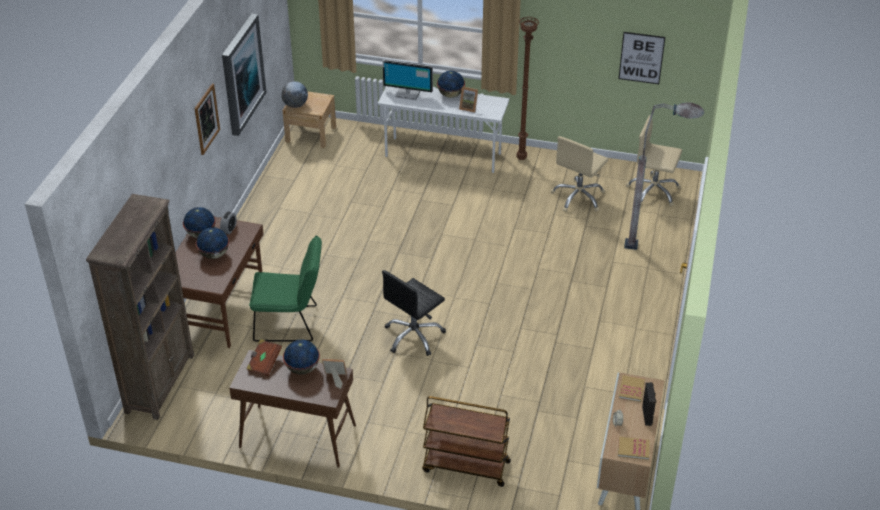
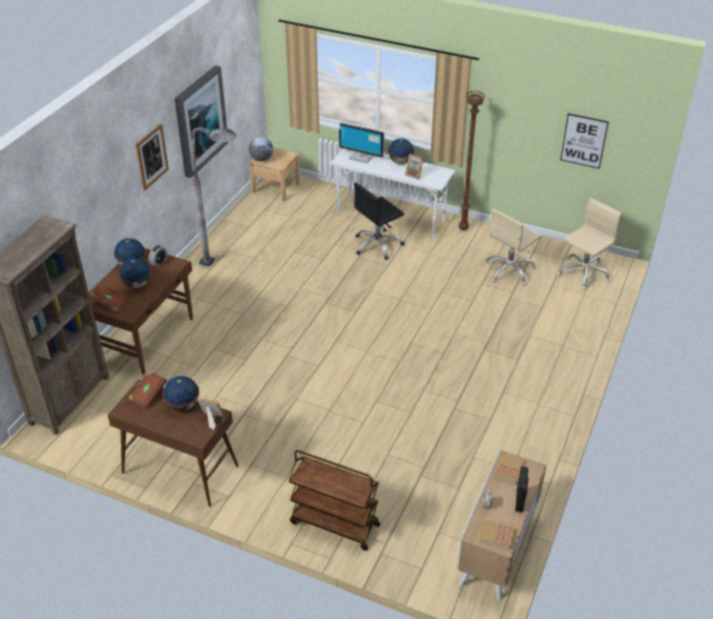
camera: 10 degrees right, 0 degrees up
(192, 277) = (109, 303): none -> brown book
(291, 323) = (207, 358): green chair -> none
(414, 336) = (318, 385): black office chair -> black office chair (377, 245)
(653, 192) = (583, 273): beige office chair -> beige office chair turned 105 degrees clockwise
(657, 249) = (576, 328): grey floor lamp -> grey floor lamp (228, 268)

